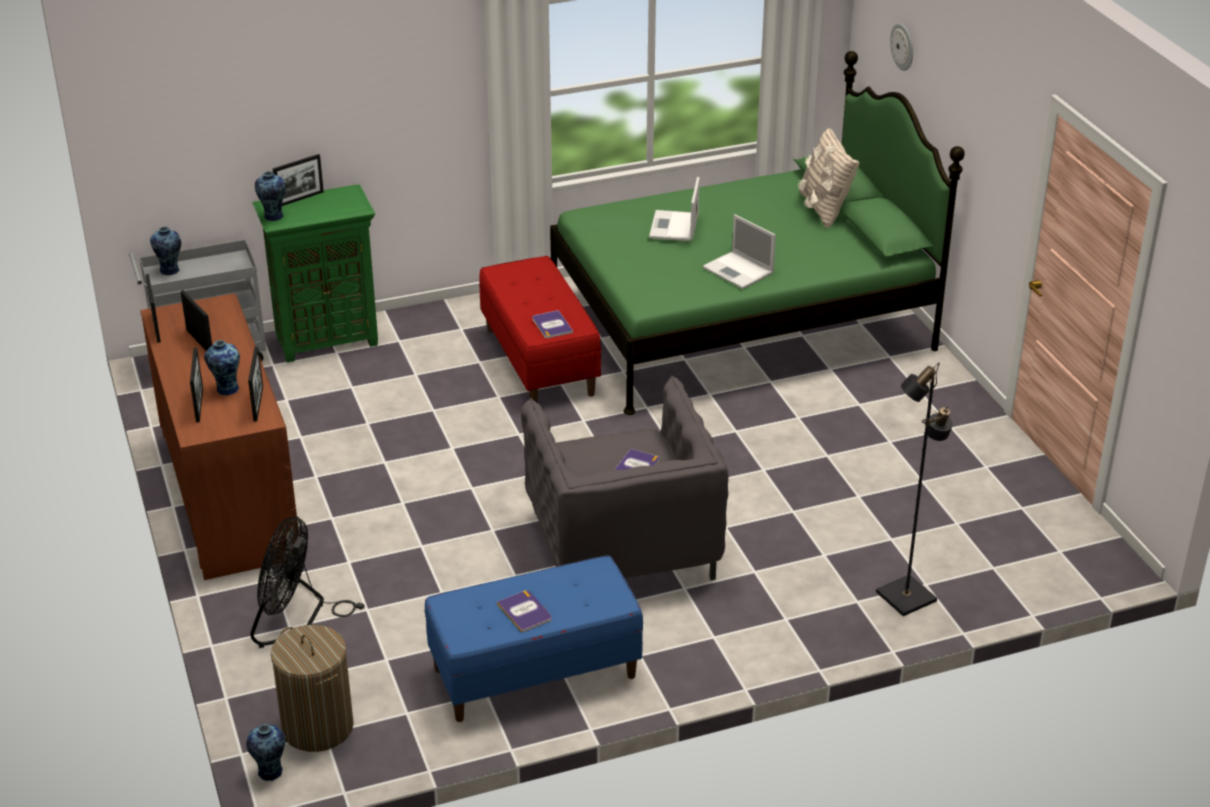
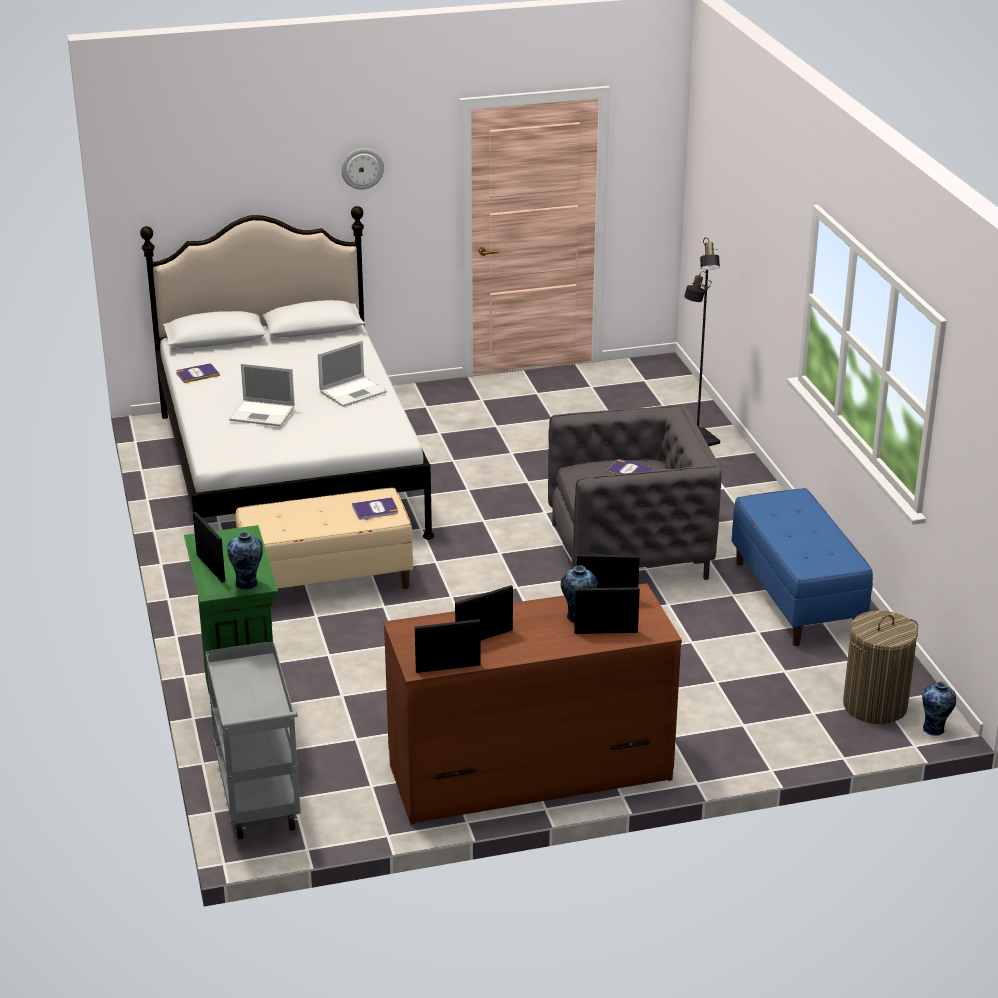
camera: 85 degrees left, 5 degrees down
(170, 271) = (240, 714): vase -> none
(301, 614) = (723, 718): black fan -> none
(524, 612) = (813, 535): book -> book (197, 374)
(540, 362) = (326, 581): red bench -> beige bench
(741, 322) = (289, 473): green bed -> white bed
(823, 209) = (253, 348): beige pillow -> none
(903, 46) = (218, 181): wall clock -> wall clock (362, 168)

